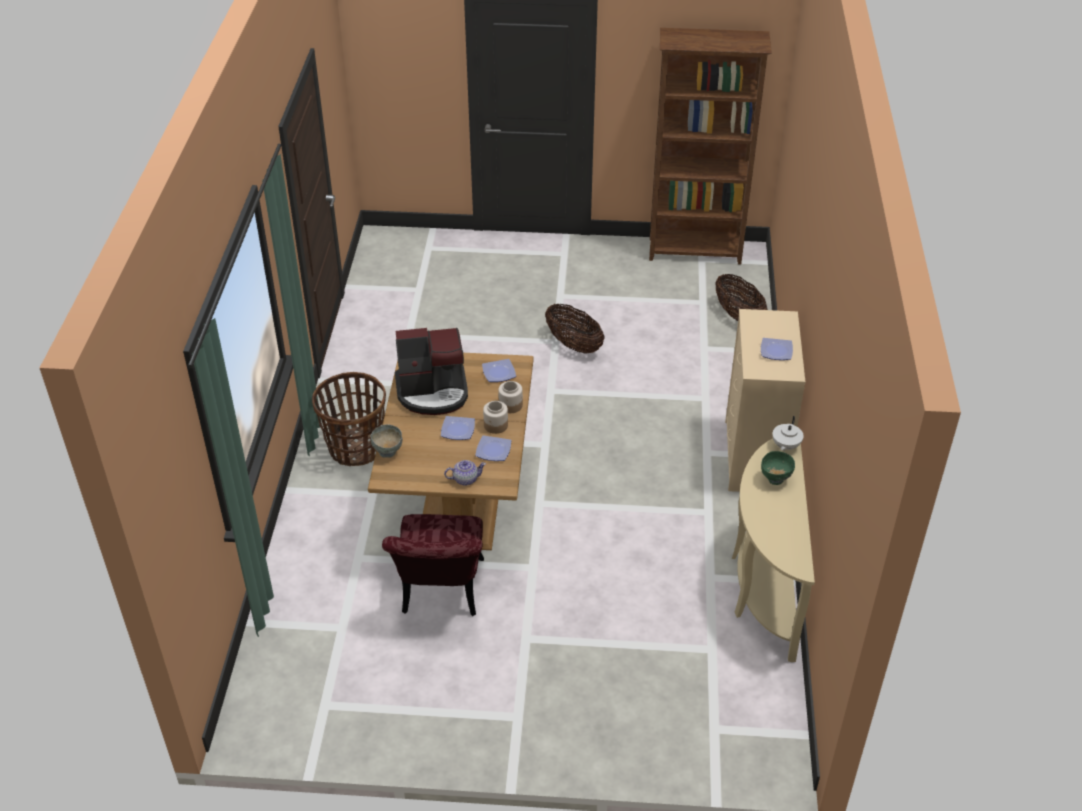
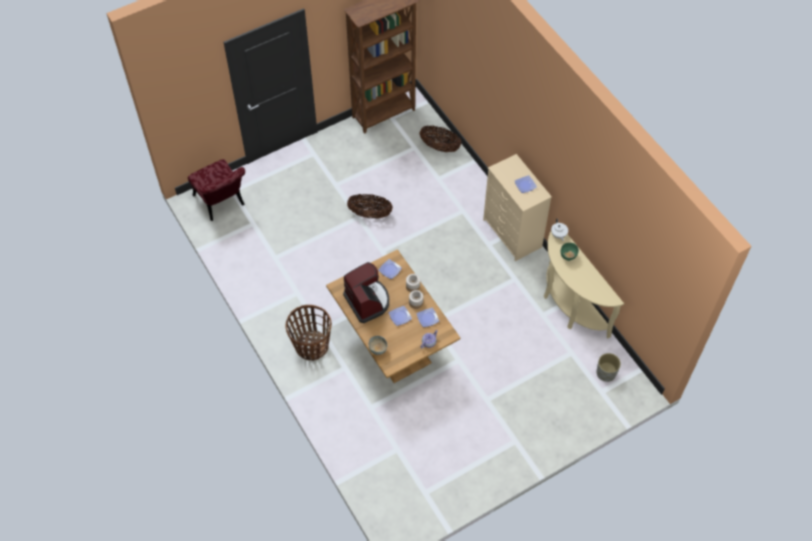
camera: 35 degrees left, 15 degrees up
(433, 392) = (367, 301): coffee machine -> coffee machine turned 75 degrees counterclockwise
(441, 594) = (428, 402): red chair -> red chair (221, 204)
(744, 707) = (606, 373): none -> grey planter

